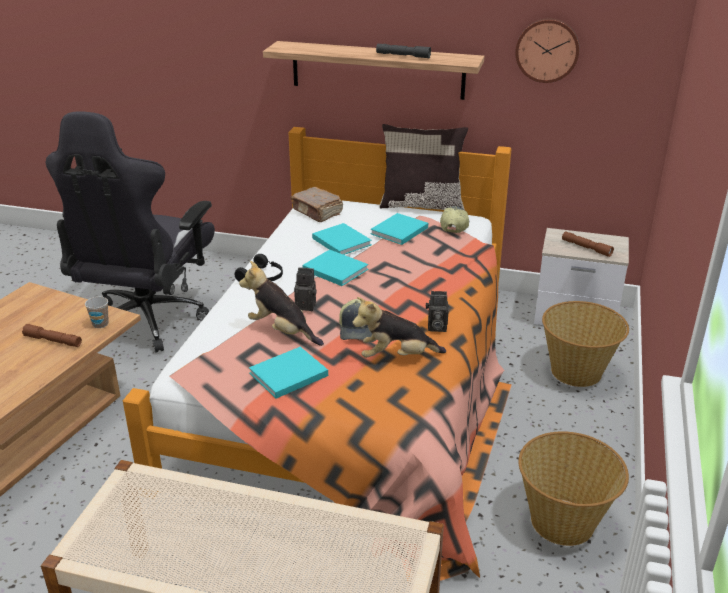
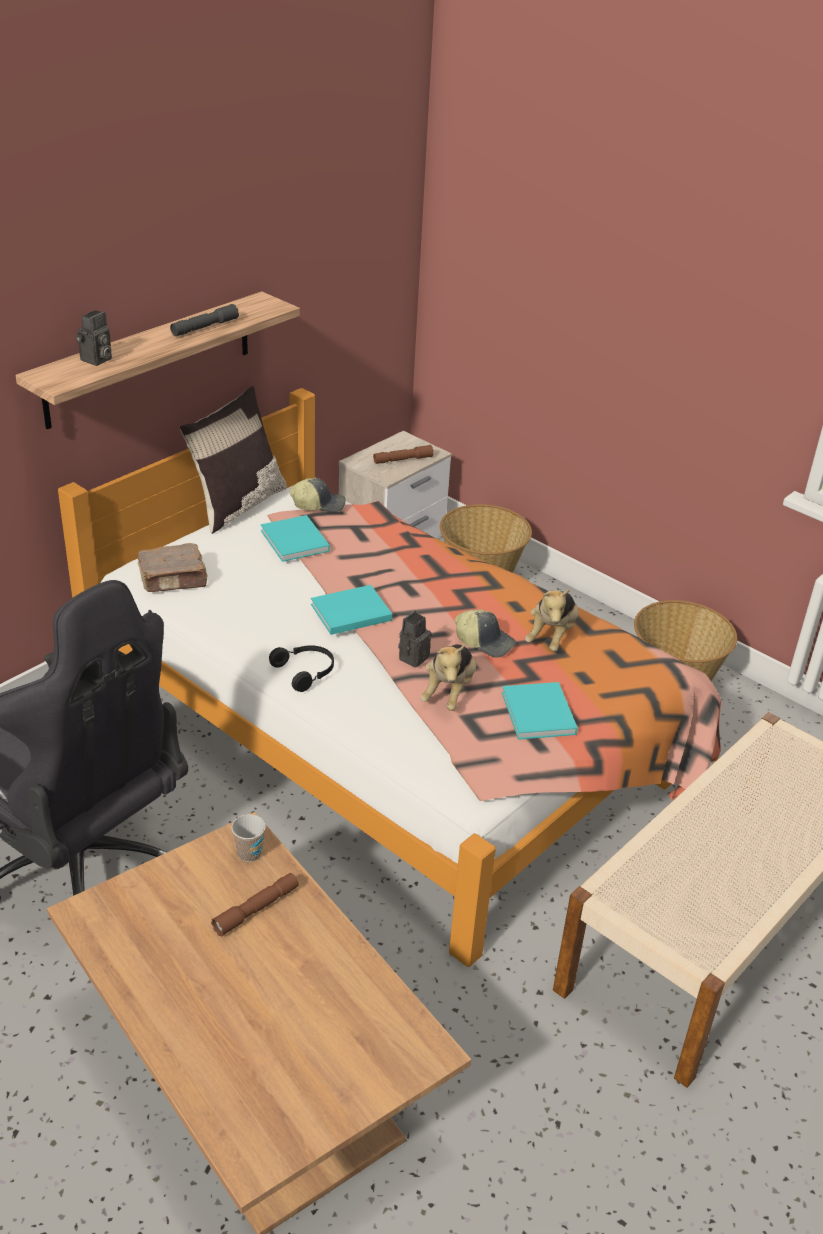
camera: 65 degrees left, 5 degrees up
(282, 331) = (449, 692): plush toy -> plush toy turned 45 degrees counterclockwise
(340, 241) = (276, 587): turquoise book -> none
(436, 327) = (516, 594): camera -> camera (96, 360)
(454, 225) = (318, 504): cap -> cap turned 135 degrees clockwise
(547, 50) = (318, 260): wall clock -> none

